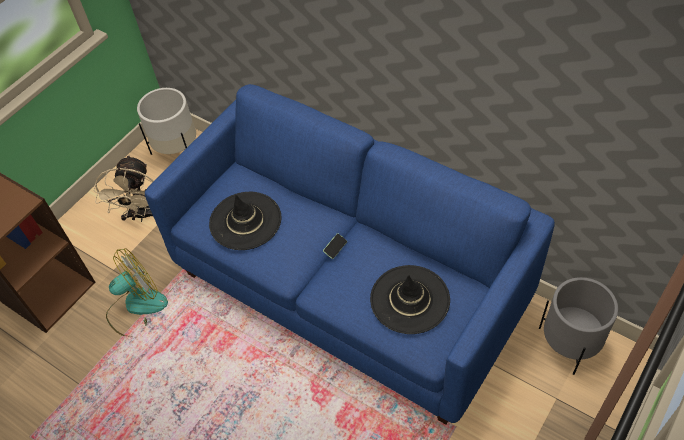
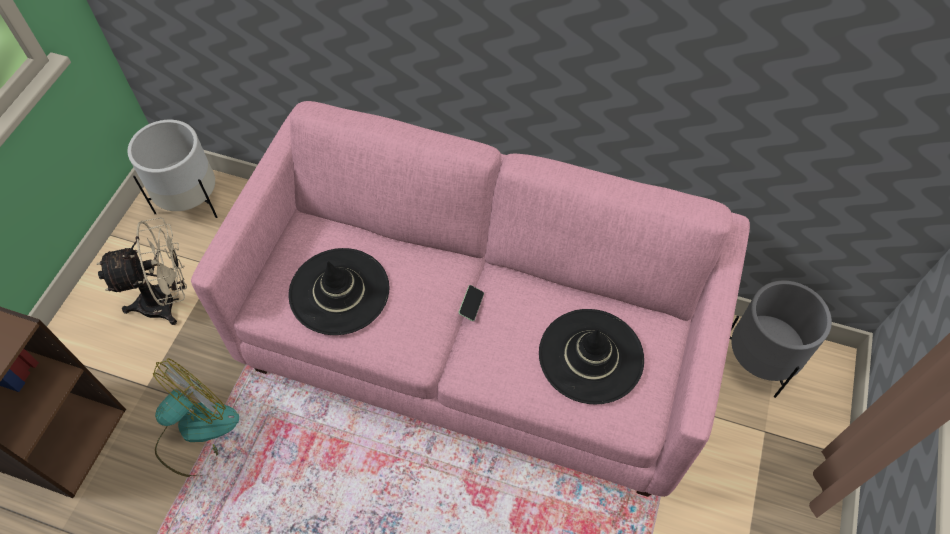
camera: 20 degrees left, 5 degrees up
(142, 215) = (167, 301): beige fan -> beige fan turned 90 degrees counterclockwise
(350, 286) = (476, 343): blue sofa -> pink sofa

